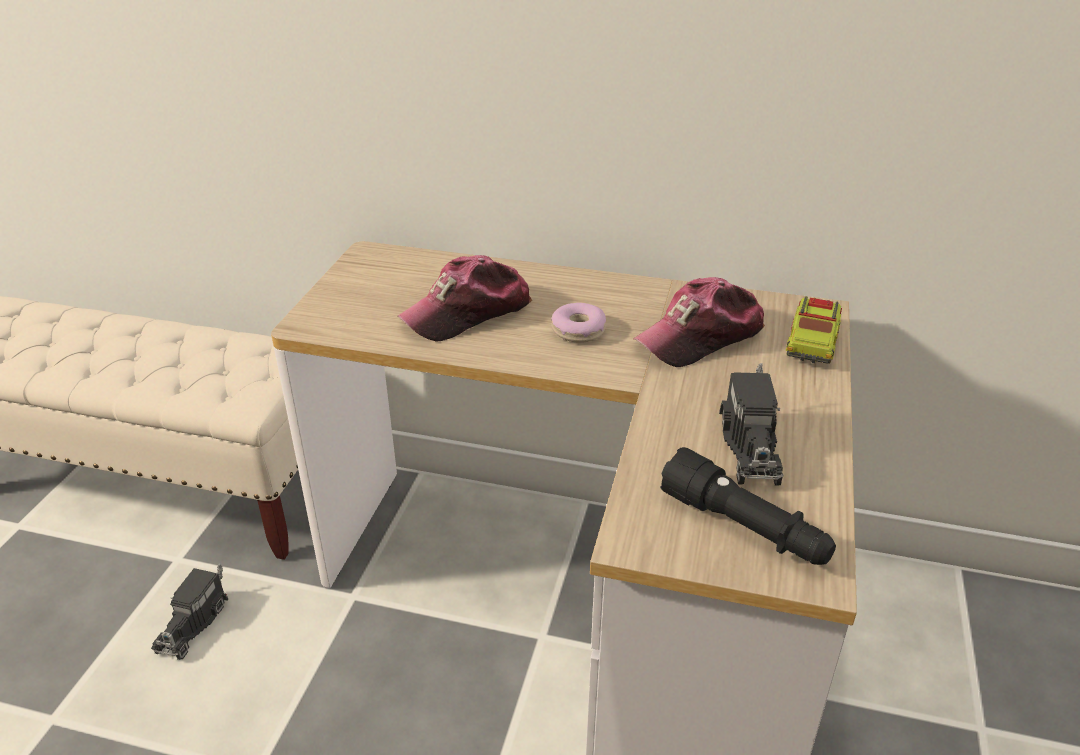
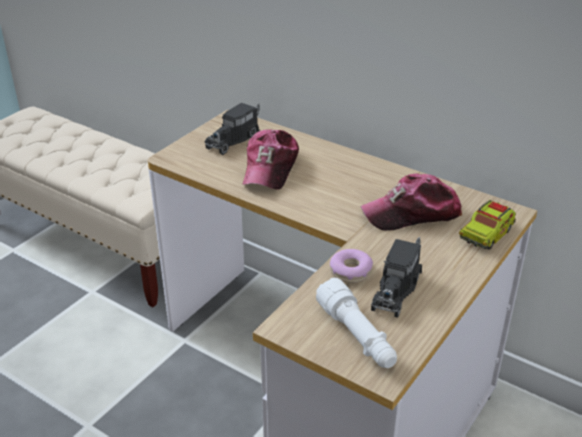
camera: 20 degrees right, 0 degrees up
(194, 623) = (87, 331): toy truck -> toy truck (234, 139)
(468, 312) = (270, 168): cap -> cap turned 60 degrees counterclockwise
(578, 330) = (333, 193): donut -> donut (351, 271)
(744, 528) = (357, 336): black flashlight -> white flashlight

